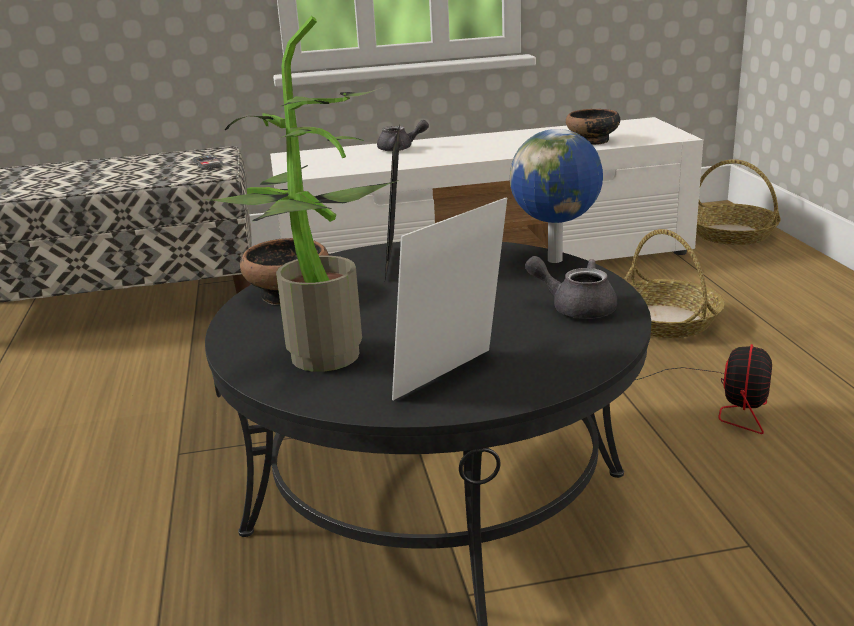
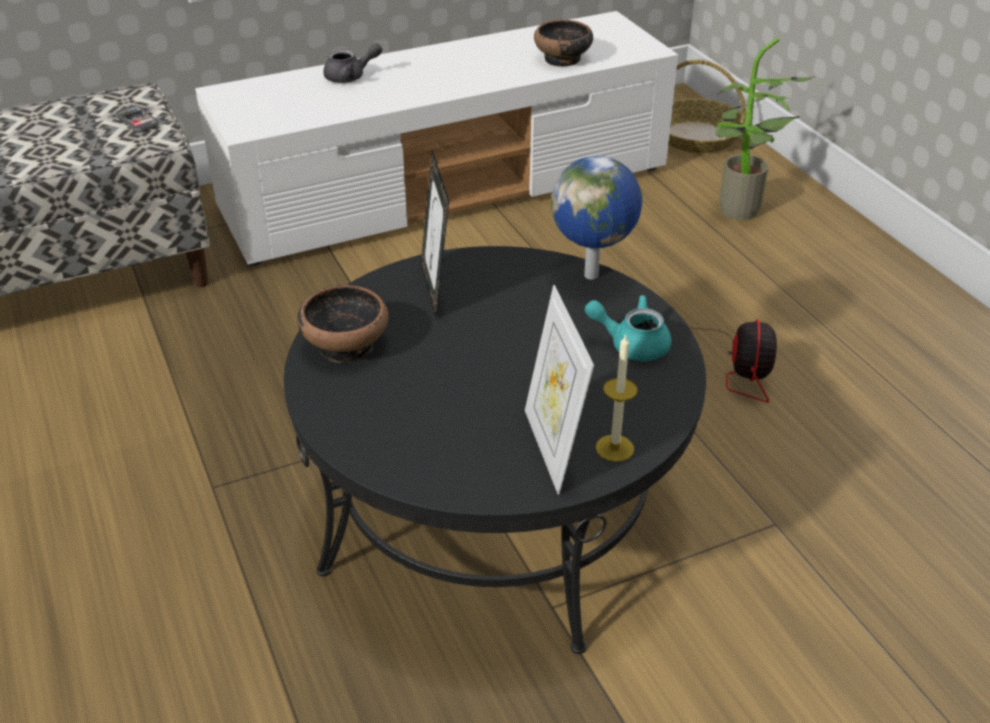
camera: 15 degrees left, 15 degrees up
(318, 360) = (420, 438): potted plant -> potted plant (738, 213)
(453, 378) = (553, 448): picture frame -> picture frame turned 45 degrees counterclockwise
(521, 382) = (614, 448): none -> candle
(575, 307) = (631, 344): grey teapot -> turquoise teapot
(665, 321) = (654, 266): basket -> none

